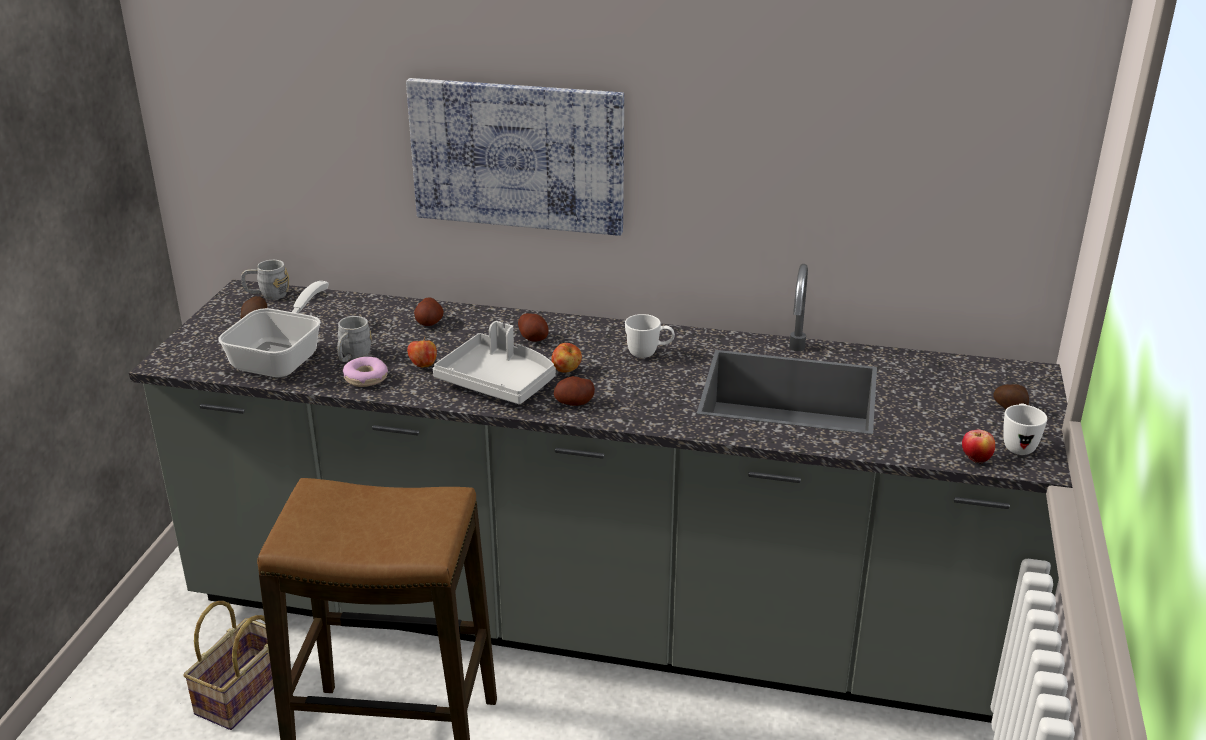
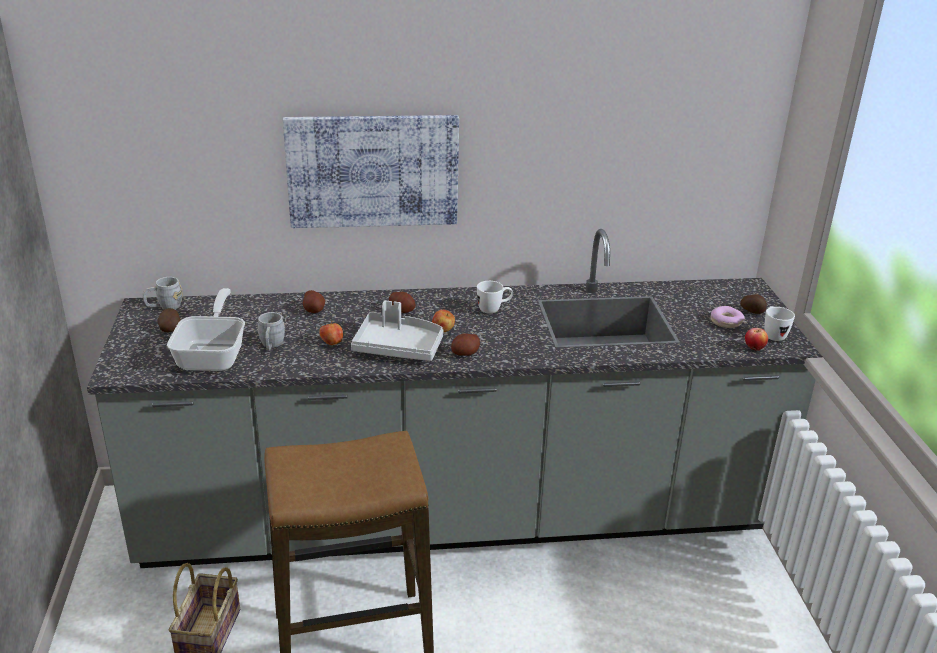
camera: 20 degrees left, 0 degrees up
(366, 378) = (293, 360): donut -> donut (726, 322)

